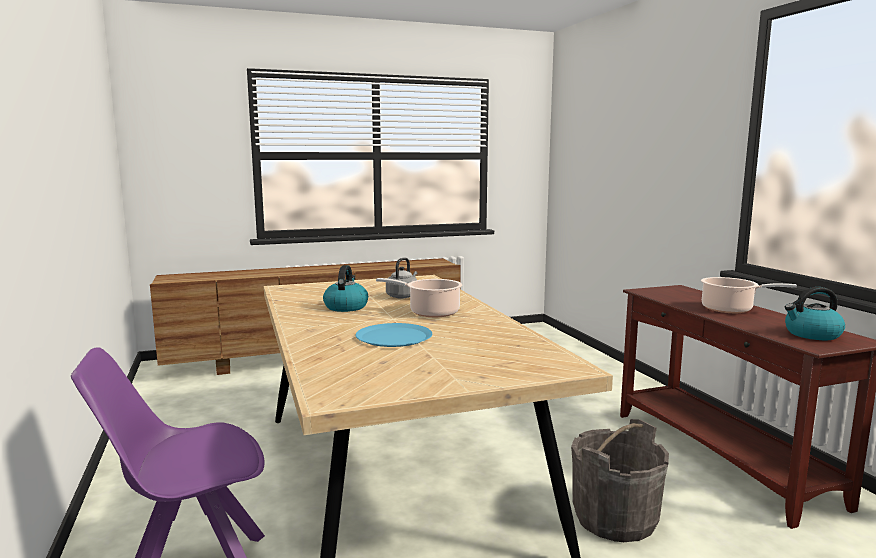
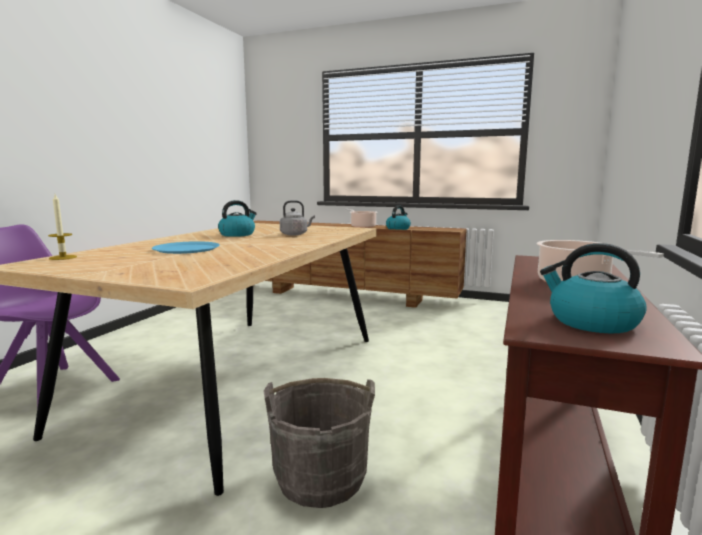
camera: 40 degrees right, 0 degrees up
(325, 379) = (63, 257): none -> candle
(385, 267) = (398, 228): none -> kettle
(430, 312) = (268, 243): cooking pot -> cooking pot (362, 226)

